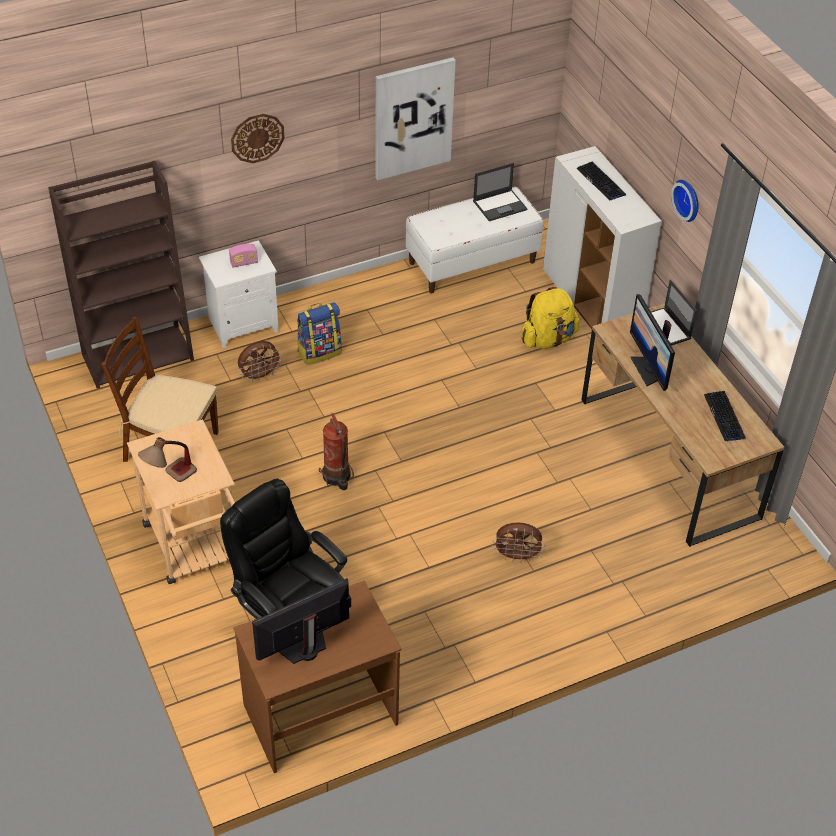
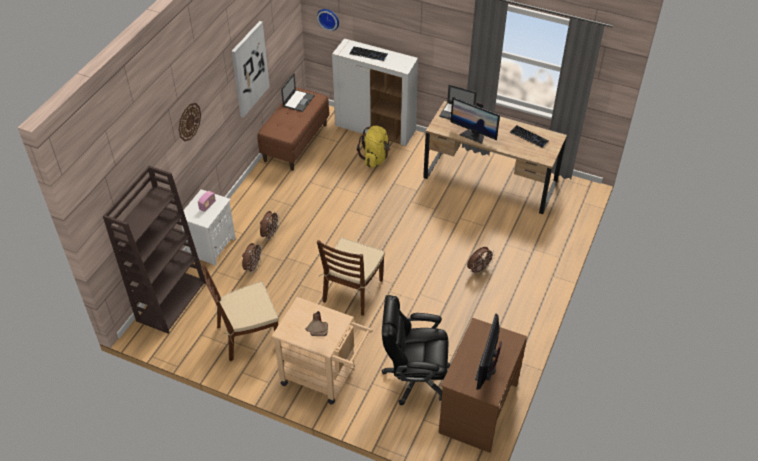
camera: 40 degrees left, 0 degrees up
(319, 352) = (270, 235): backpack -> brown fan
(336, 477) = (352, 291): fire extinguisher -> brown chair
(472, 262) = (295, 142): white bench -> brown bench
(688, 199) = (438, 36): wall clock -> wall clock (329, 18)

